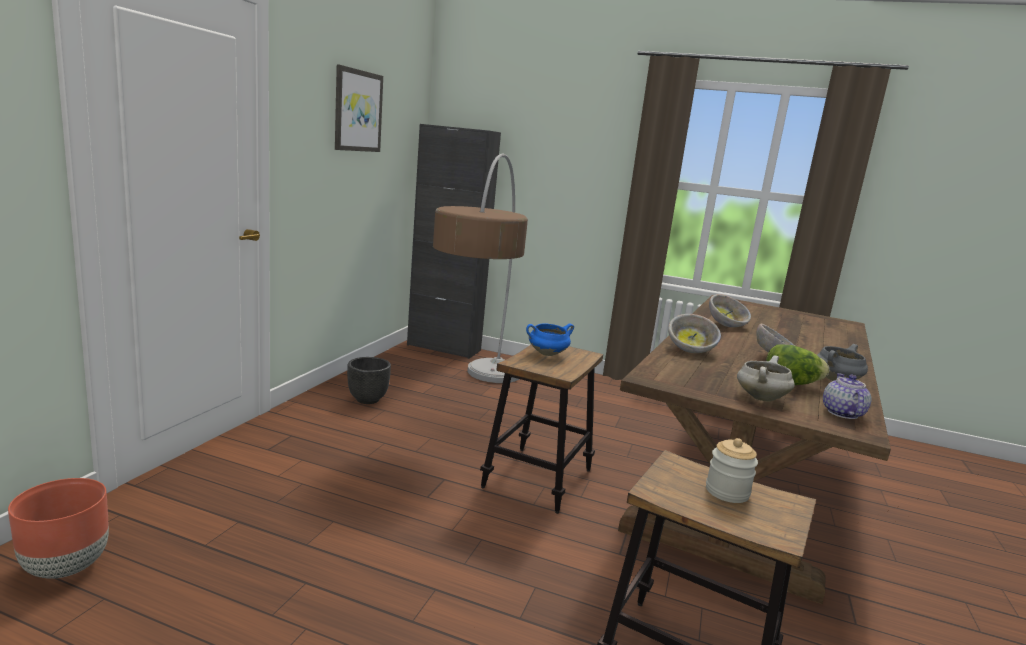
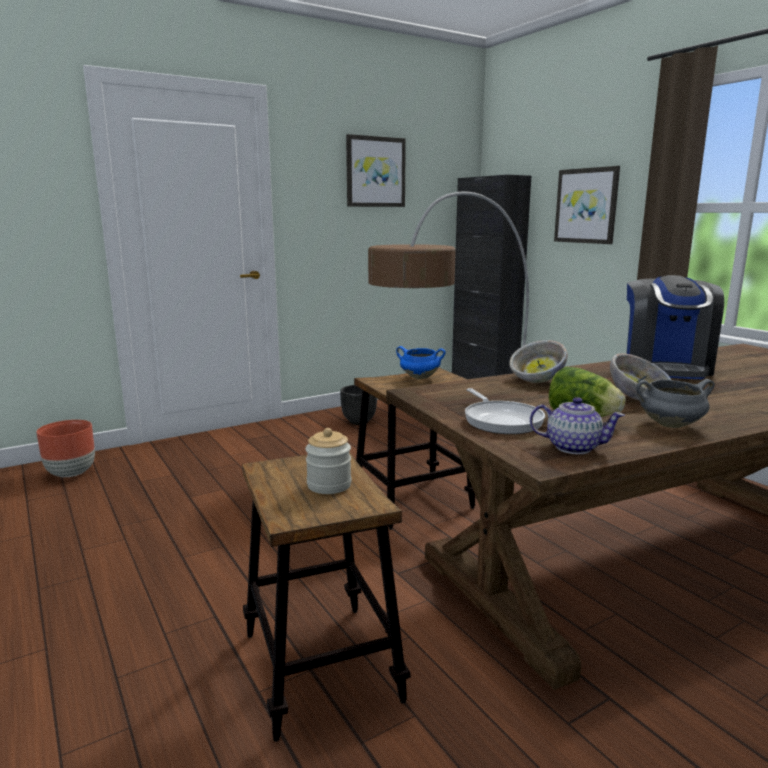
camera: 40 degrees right, 0 degrees up
(562, 169) = (586, 206): none -> picture
(727, 325) = (666, 368): bowl -> coffee machine
(760, 397) = (501, 420): white cooking pot -> frying pan
(842, 413) = (572, 447): teapot -> teapot turned 60 degrees clockwise

